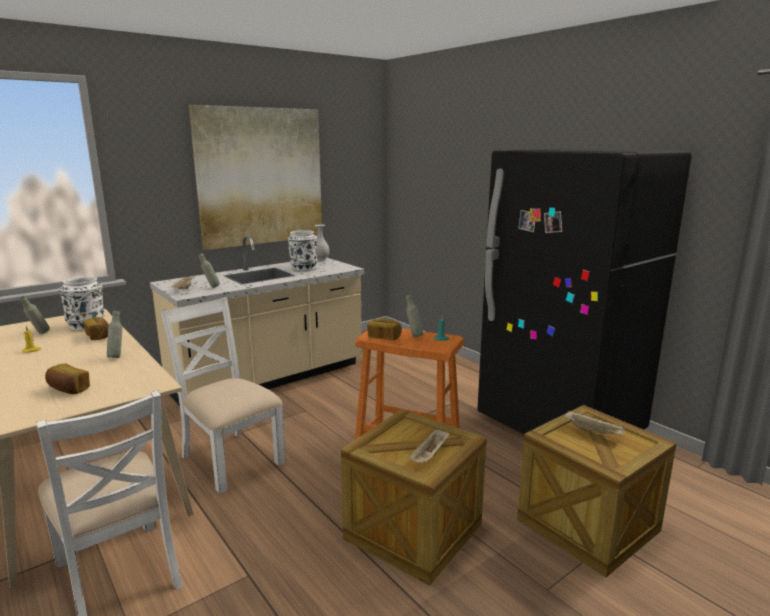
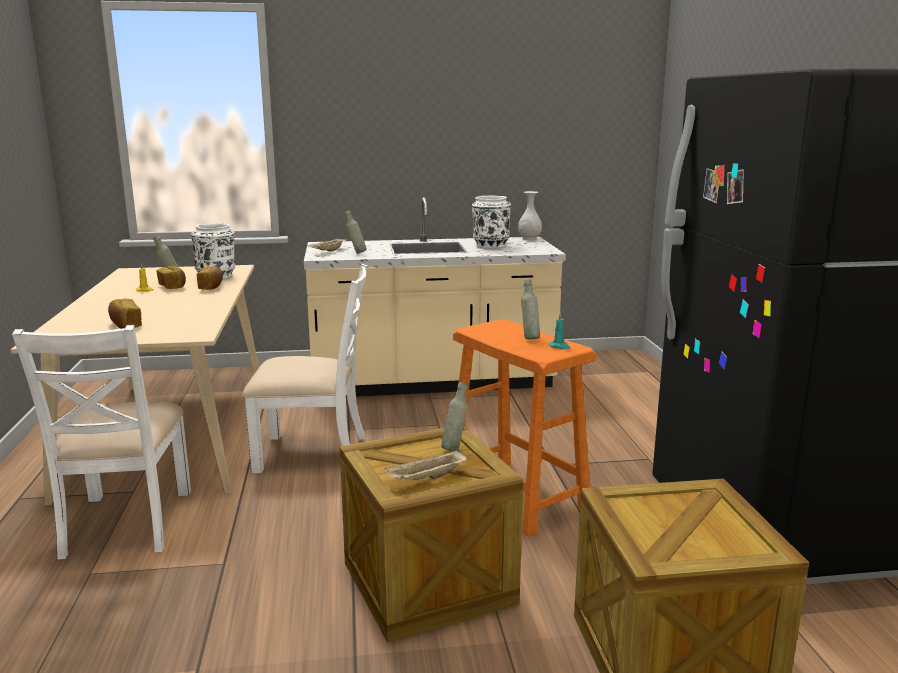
camera: 30 degrees right, 0 degrees up
(117, 356) = (200, 306): grey bottle -> grey bottle (454, 448)
(231, 459) = (313, 453): white chair -> white chair turned 105 degrees clockwise
(260, 177) = (464, 124): picture -> none
(384, 337) = (489, 333): bread -> bread (173, 287)
(594, 432) = (689, 513): beige tray -> none

